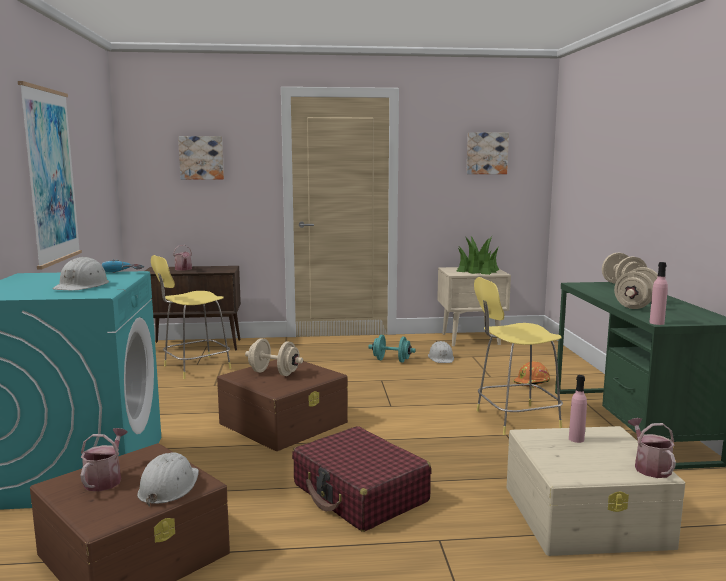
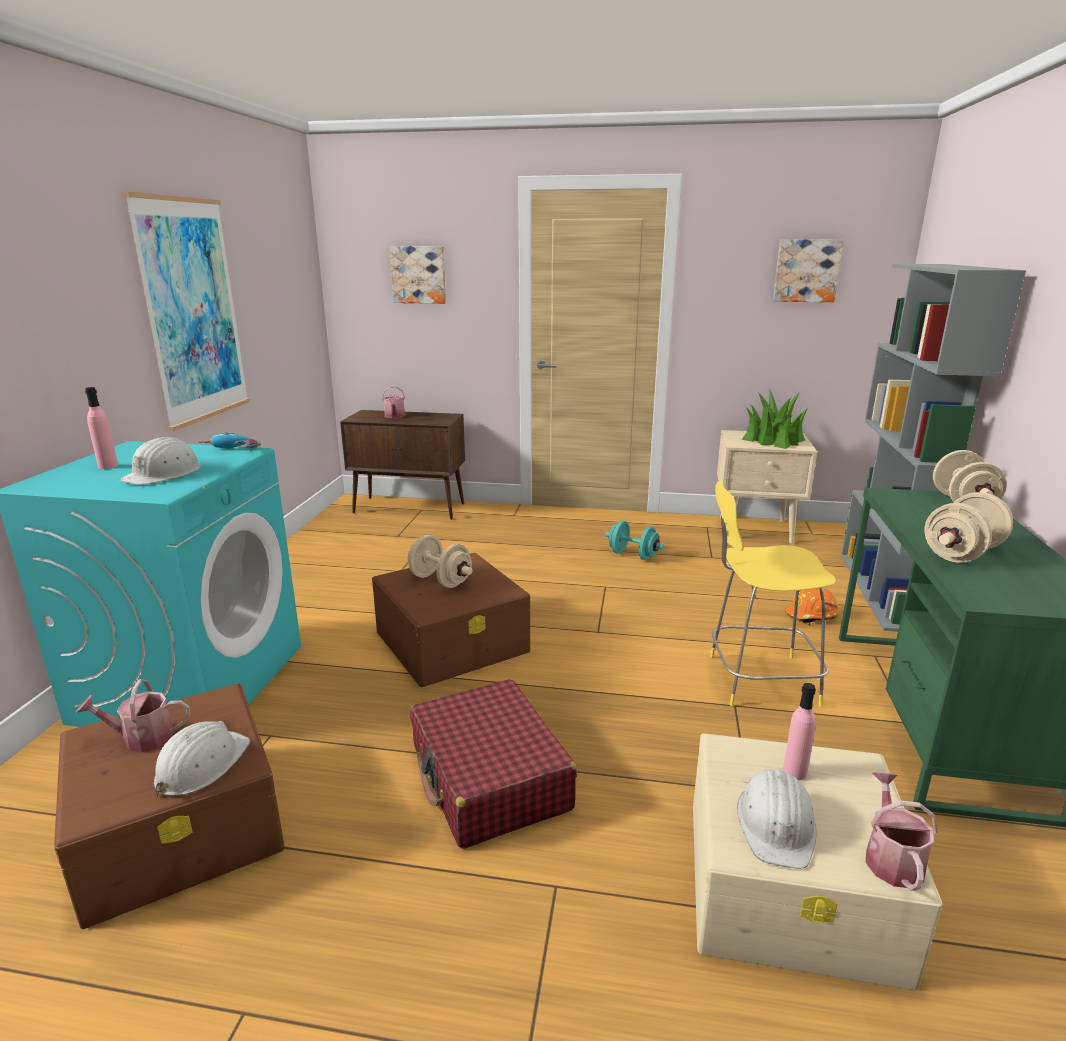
camera: 15 degrees right, 10 degrees up
(105, 479) = (141, 738): watering can -> watering can turned 120 degrees counterclockwise
(194, 368) = (392, 541): yellow stool -> none
(441, 358) = (701, 558): white hard hat -> white hard hat (776, 825)
(572, 365) = (885, 591): none -> grey bookcase
(656, 323) = (974, 602): pink bottle -> pink bottle (108, 466)

